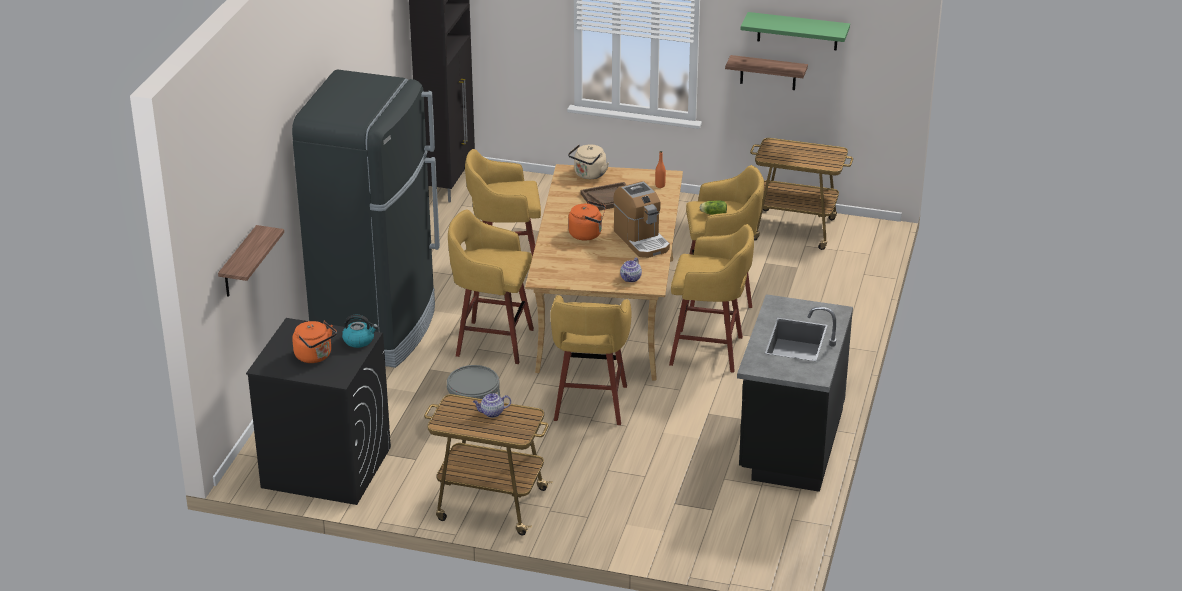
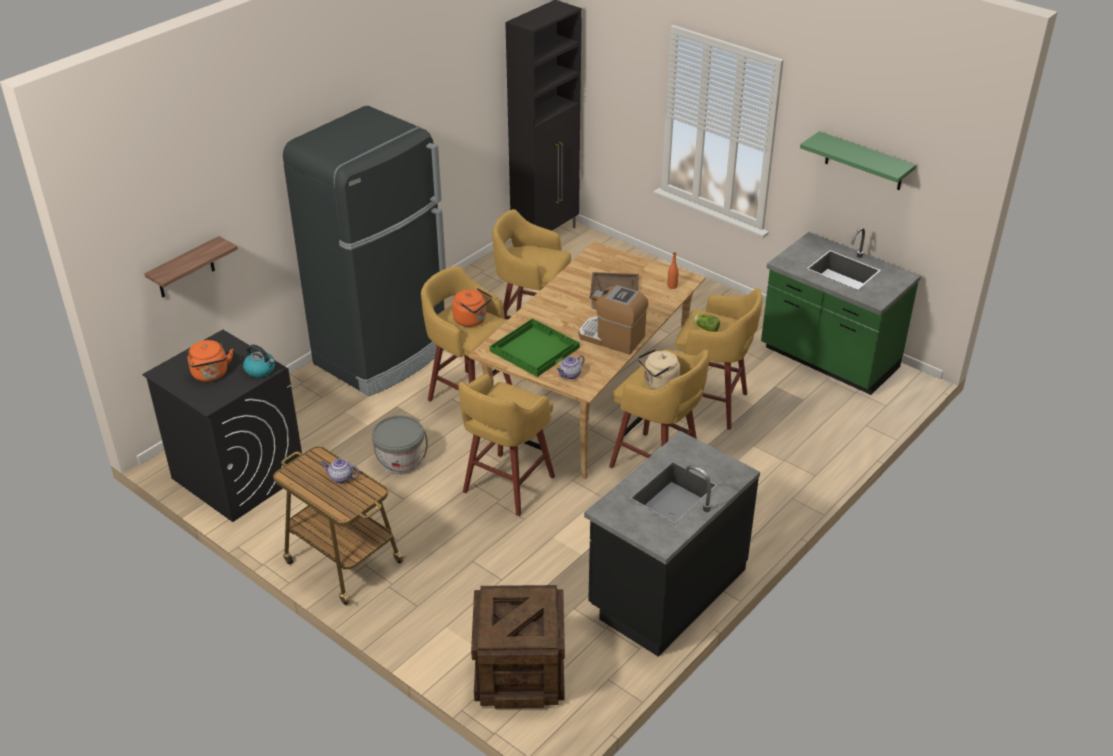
camera: 25 degrees right, 5 degrees up
(580, 266) = (534, 348): none -> green tray
(587, 234) = (566, 318): orange kettle -> orange kettle (472, 320)
(589, 175) = (614, 259): beige kettle -> beige kettle (659, 384)
(641, 240) = (612, 338): coffee machine -> coffee machine turned 120 degrees clockwise
(715, 537) = (519, 673): none -> crate
(768, 73) = (832, 198): shelf -> none
(796, 230) = (828, 360): cart -> green counter

